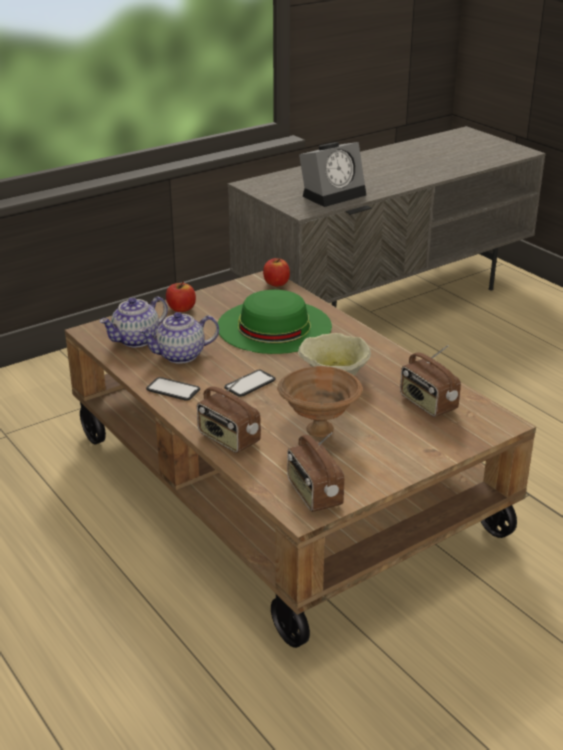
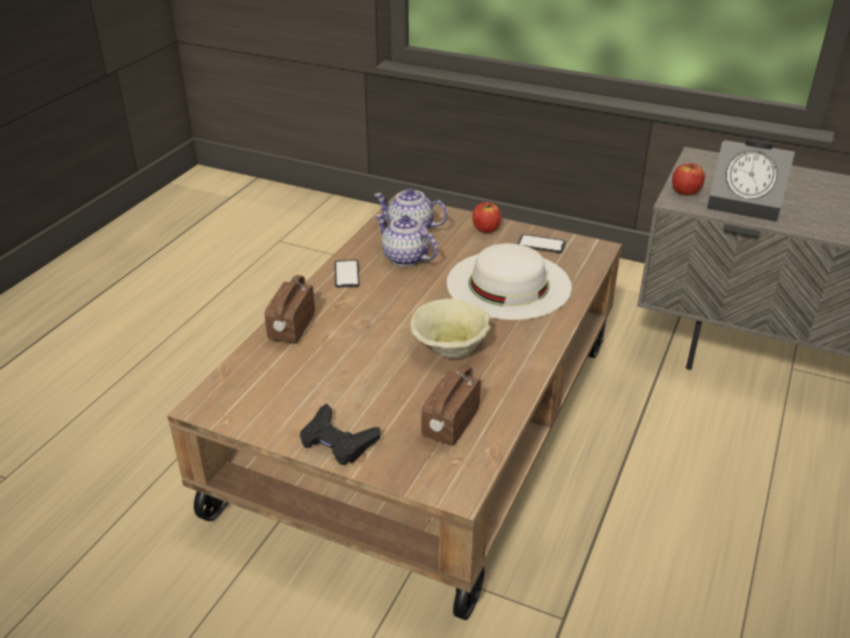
camera: 60 degrees right, 5 degrees up
(250, 384) = (390, 307): phone -> phone (541, 244)
(274, 326) = (508, 284): green hat -> white hat
(276, 283) = (594, 257): apple -> apple (685, 191)
(313, 494) = (236, 402): radio -> none
(317, 429) = (344, 370): brown bowl -> none
(408, 457) = (337, 441): none -> black game controller

